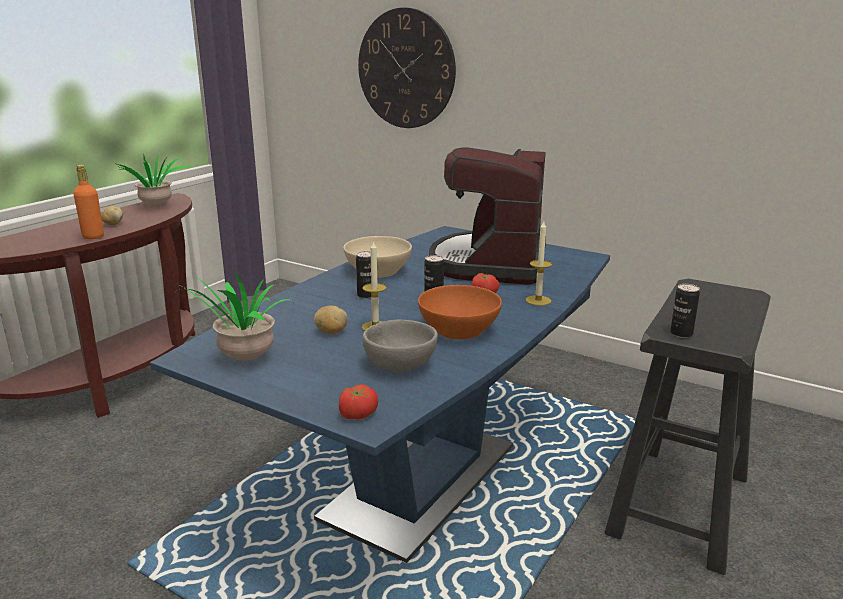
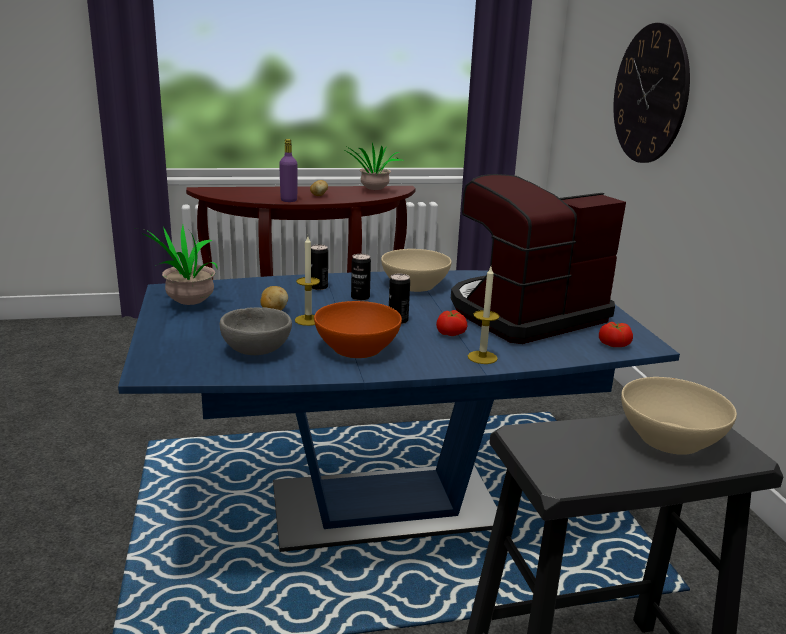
camera: 45 degrees right, 0 degrees up
(93, 237) = (289, 200): orange bottle -> purple bottle
(357, 414) = (158, 363): tomato -> tomato (613, 344)
(681, 334) = (536, 444): can -> can (318, 287)
(711, 300) = (669, 438): none -> beige bowl

